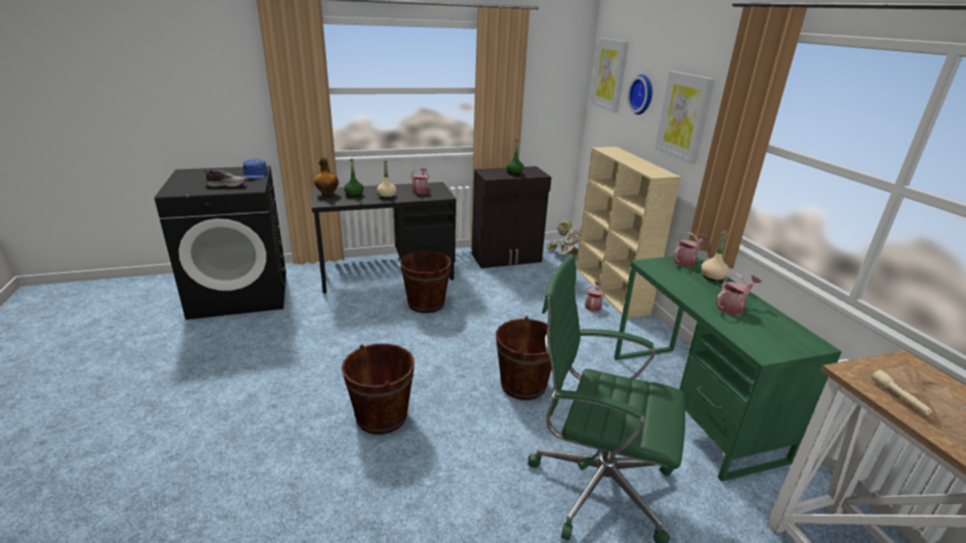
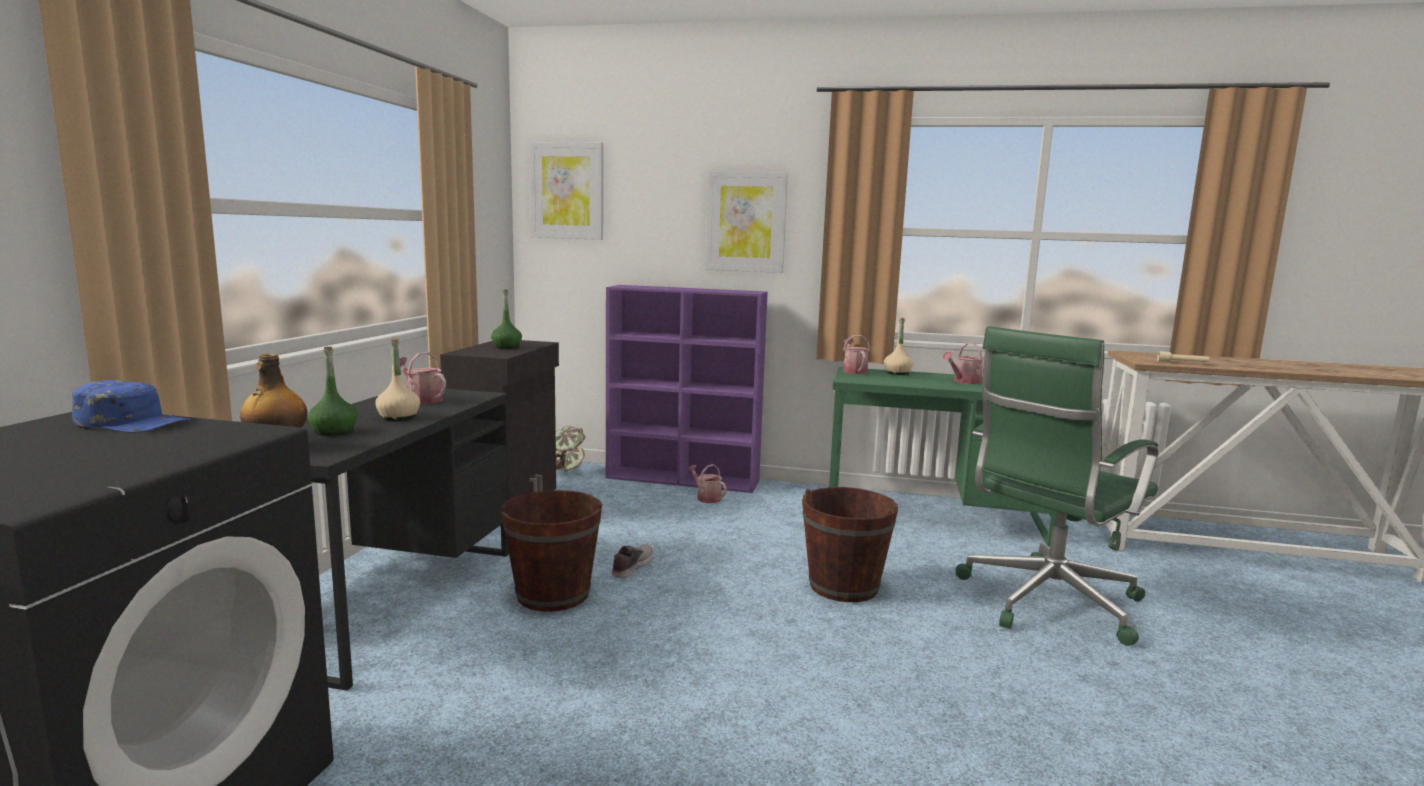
camera: 60 degrees left, 15 degrees down
(227, 185) = (150, 448): shoe -> shoe (631, 567)
(382, 416) = (850, 715): brown bucket -> none
(611, 290) = (684, 479): beige bookcase -> purple bookcase
(643, 94) = (655, 207): wall clock -> none
(732, 307) = (964, 382): watering can -> watering can turned 120 degrees counterclockwise

